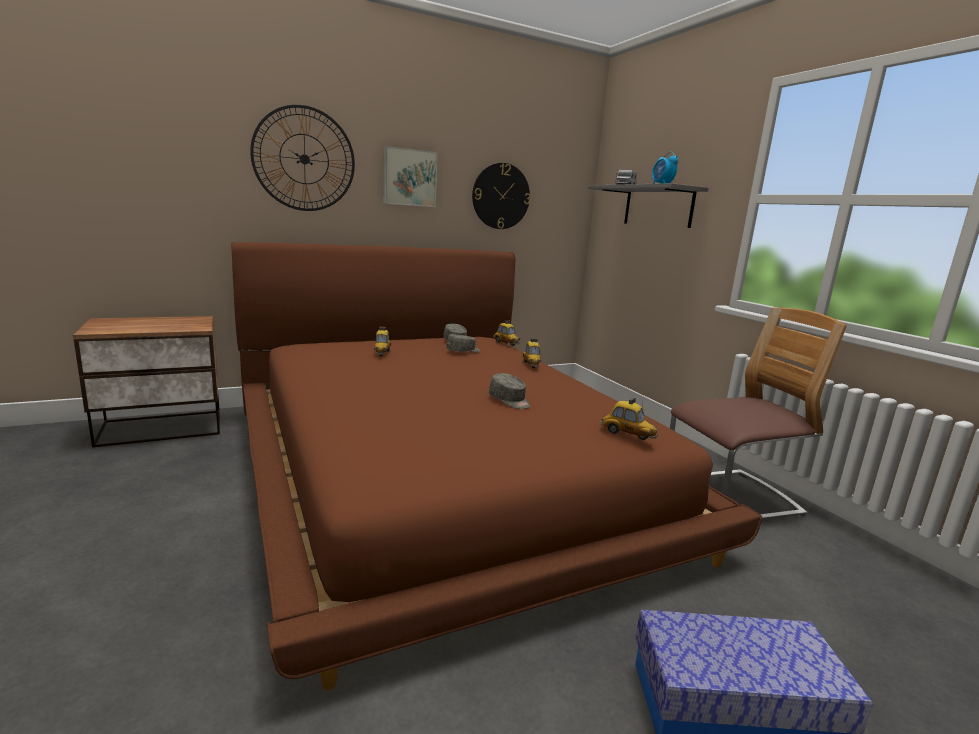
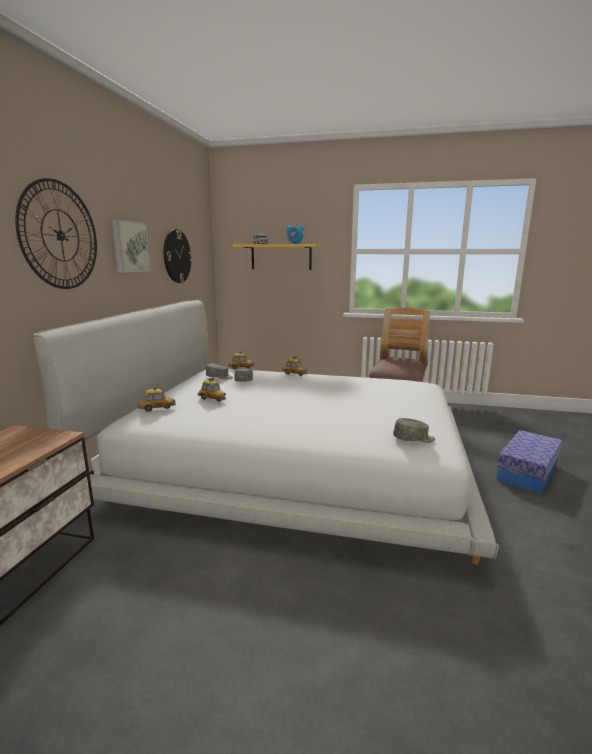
camera: 50 degrees left, 0 degrees up
(441, 470) = (289, 464): brown bed -> white bed
(510, 401) = (353, 394): grey cap -> grey cap (414, 439)
(627, 434) = (420, 387): toy car -> toy car (157, 409)
(658, 207) = (281, 257): grey shelf -> yellow shelf

